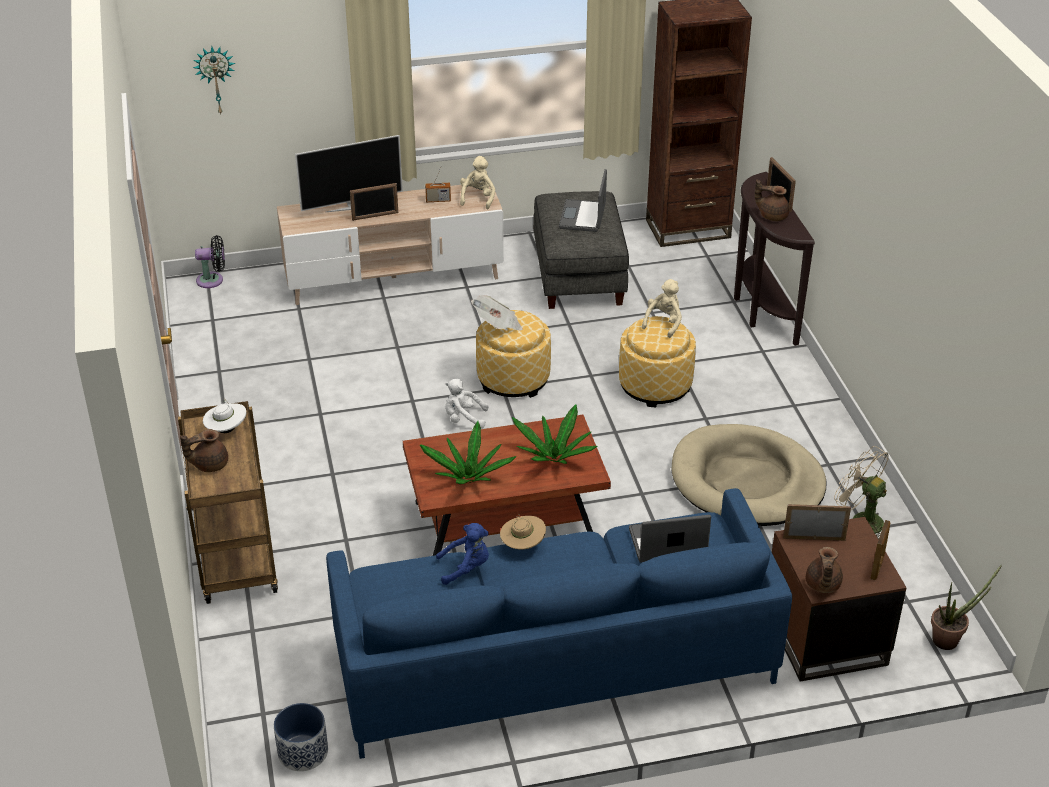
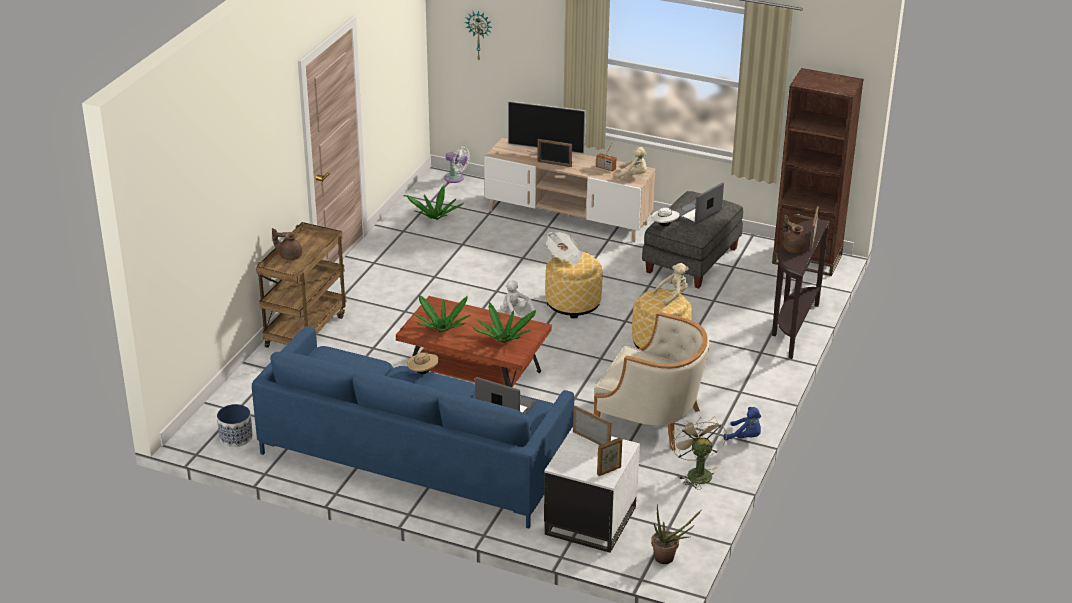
camera: 35 degrees right, 5 degrees down
(213, 280) = (456, 178): black fan -> white fan
(226, 430) = (318, 242): white hat -> white hat (664, 225)
(240, 338) = (435, 217): none -> potted plant
(466, 568) = (378, 369): blue plush toy -> blue plush toy (745, 437)
(478, 198) = (633, 176): beige plush toy -> beige plush toy turned 60 degrees clockwise
(747, 481) = (650, 420): beige dog bed -> beige armchair
(822, 585) = (563, 464): brown teapot -> none
(824, 637) = (589, 520): brown side table -> white side table

